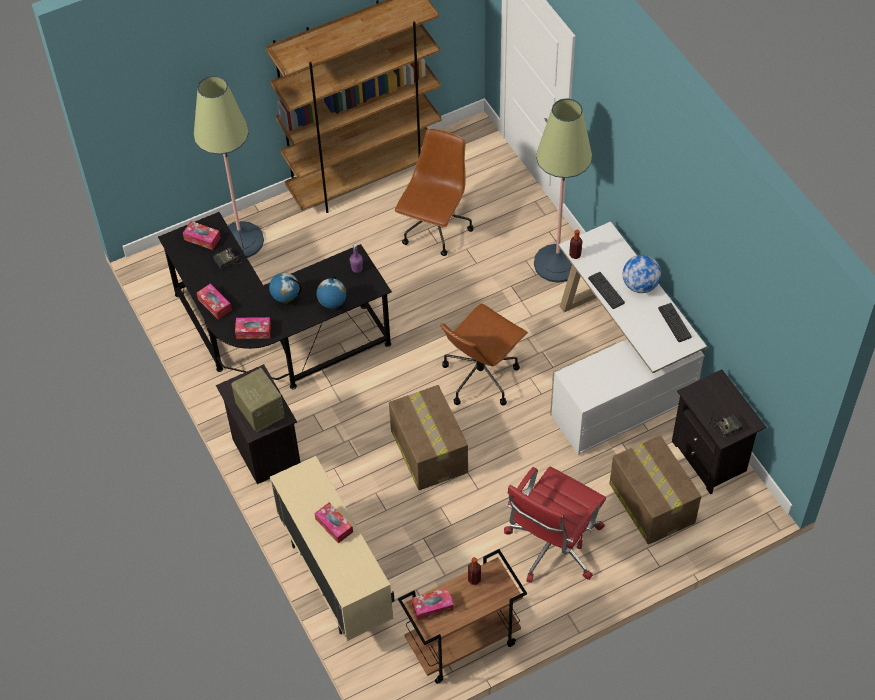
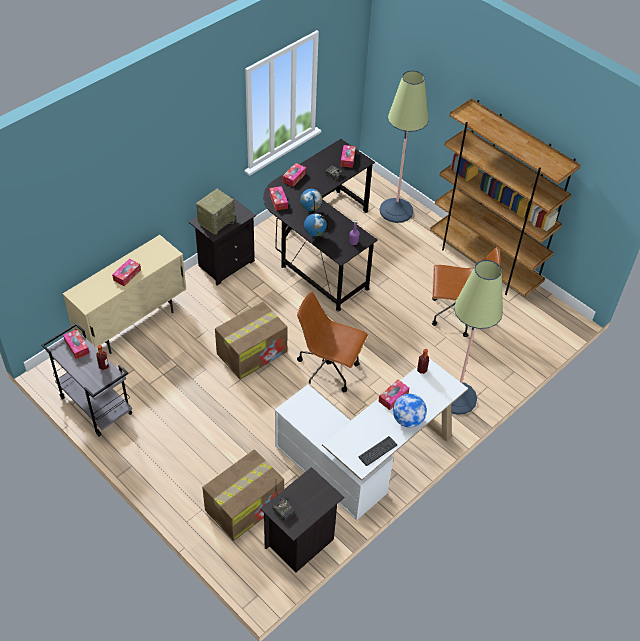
camera: 70 degrees right, 5 degrees down
(462, 643) = (95, 405): brown cart -> grey cart
(552, 546) = (188, 445): red office chair -> none
(606, 290) = (393, 397): keyboard -> tissue box

